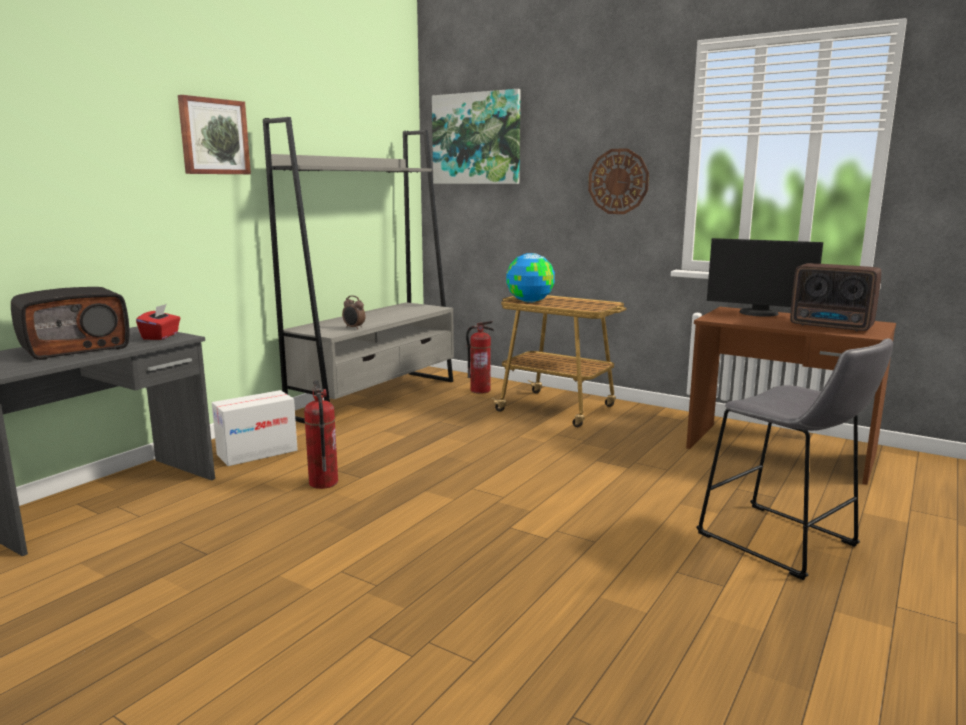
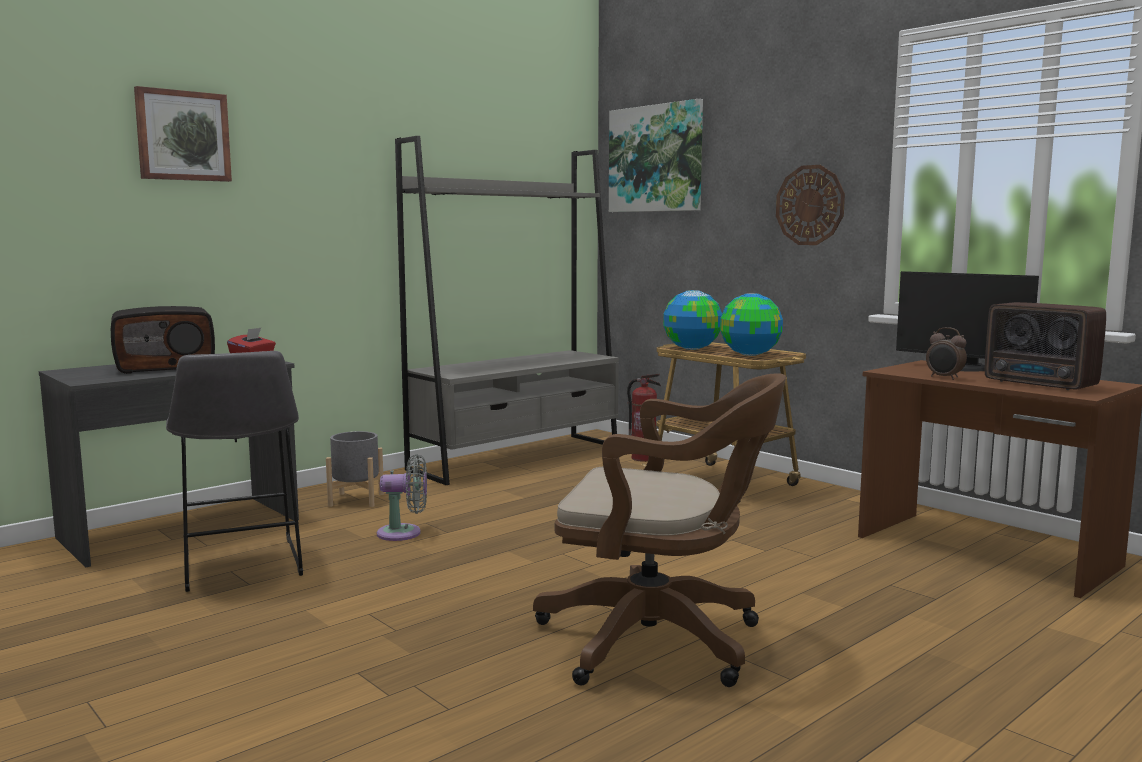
camera: 15 degrees right, 5 degrees down
(213, 136) = (339, 158): picture -> picture (183, 136)
(257, 452) = (356, 500): cardboard box -> grey planter
(323, 483) = (404, 533): fire extinguisher -> grey fan
(354, 328) = (484, 371): alarm clock -> alarm clock (944, 378)
(582, 305) = (750, 354): none -> globe
(606, 564) = (662, 641): none -> brown office chair
(783, 543) = (904, 646): grey stool -> grey stool (241, 566)

